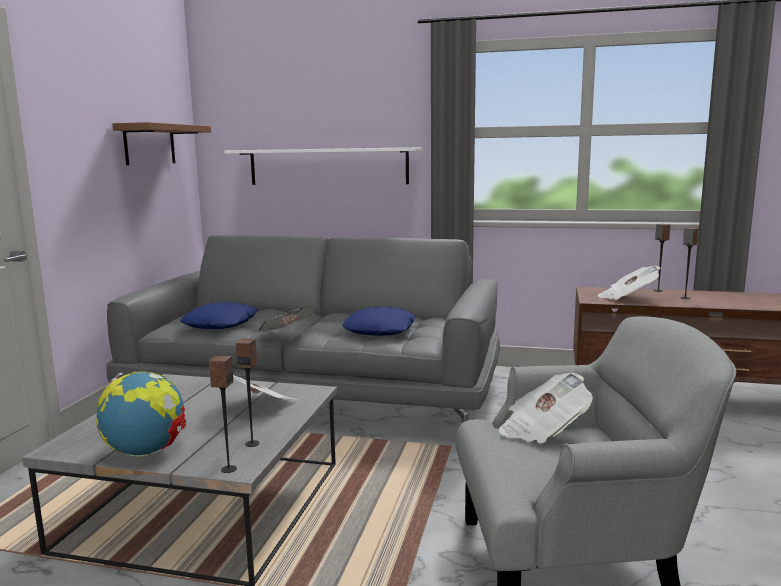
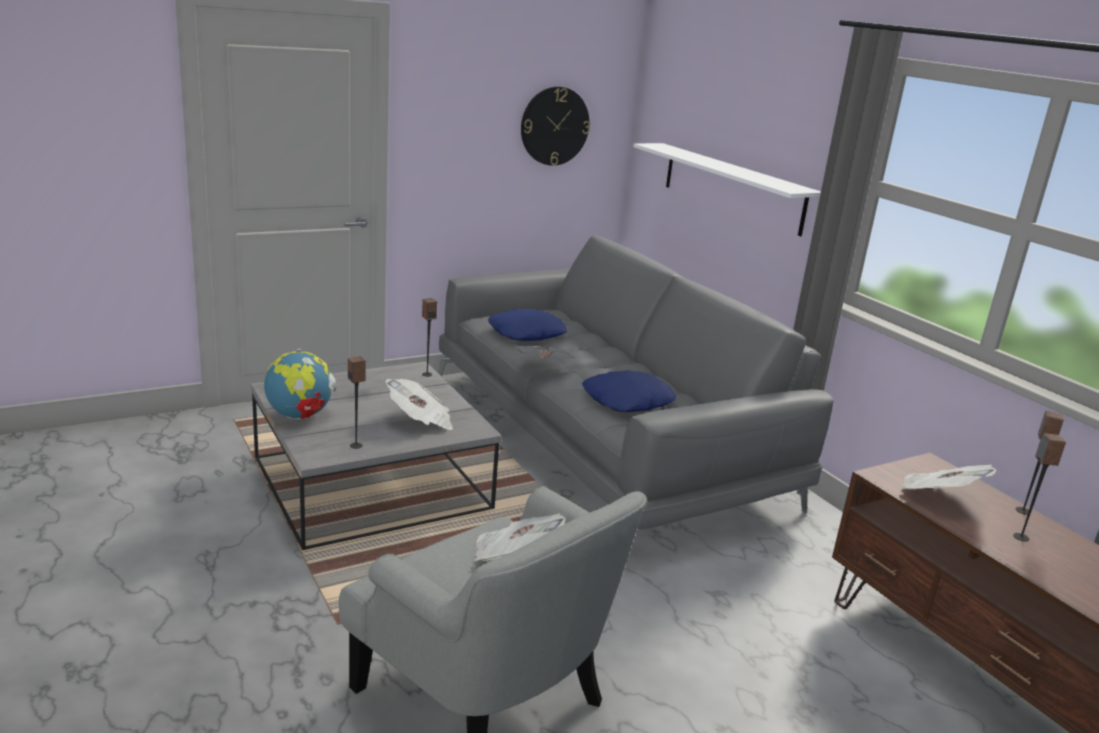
camera: 45 degrees right, 10 degrees up
(149, 144) = (554, 126): brown shelf -> wall clock
(228, 469) = (310, 454): speaker -> speaker (427, 374)

